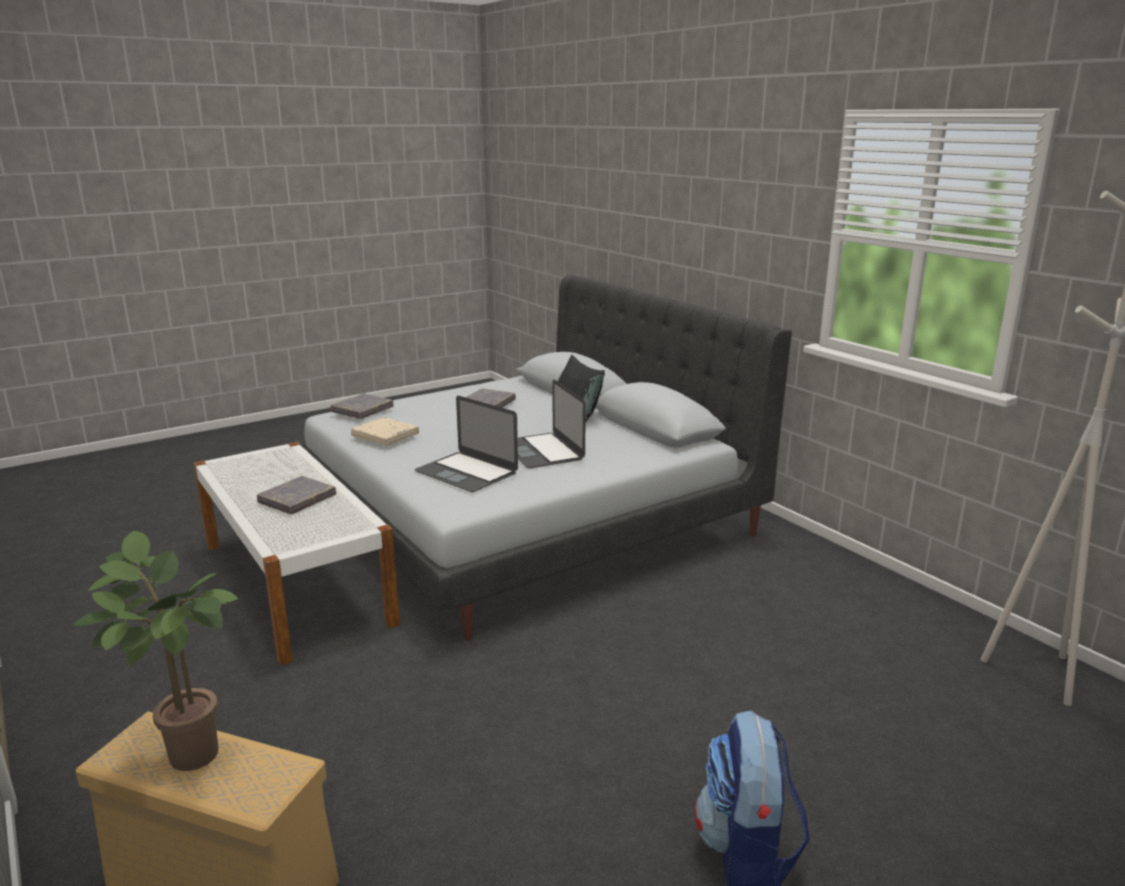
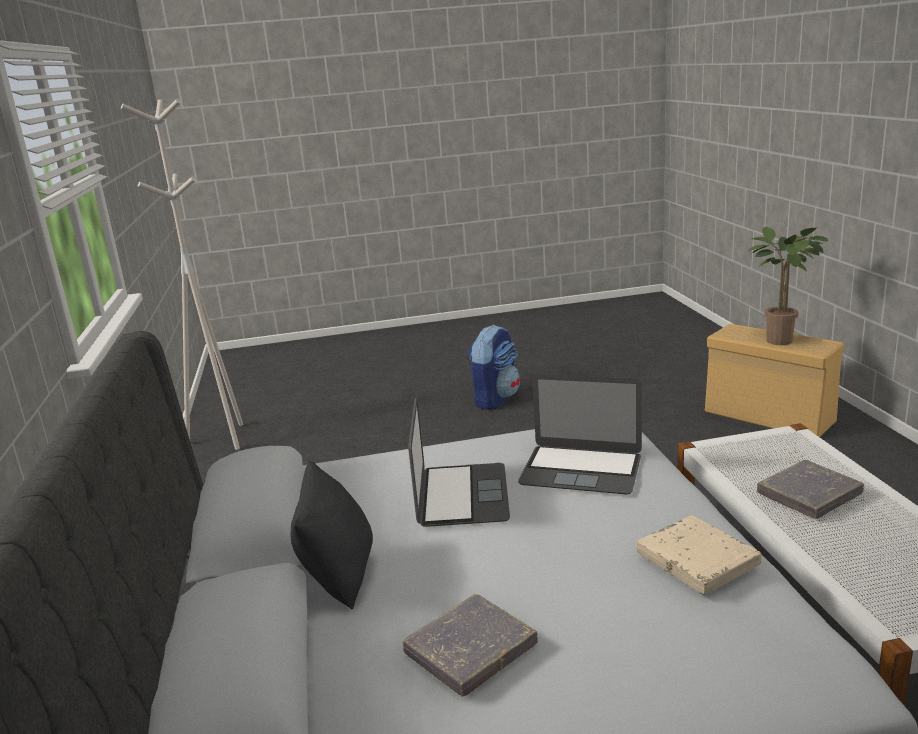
camera: 155 degrees left, 0 degrees up
(362, 410) = (762, 668): grey book -> none
(466, 472) = (581, 469): laptop -> laptop turned 135 degrees clockwise

